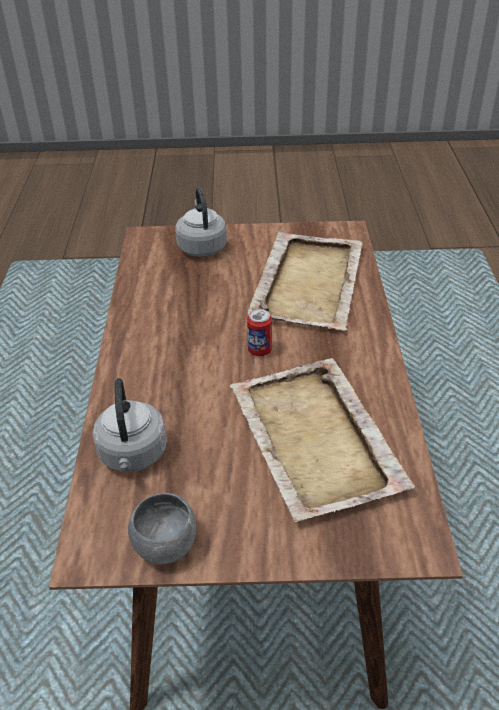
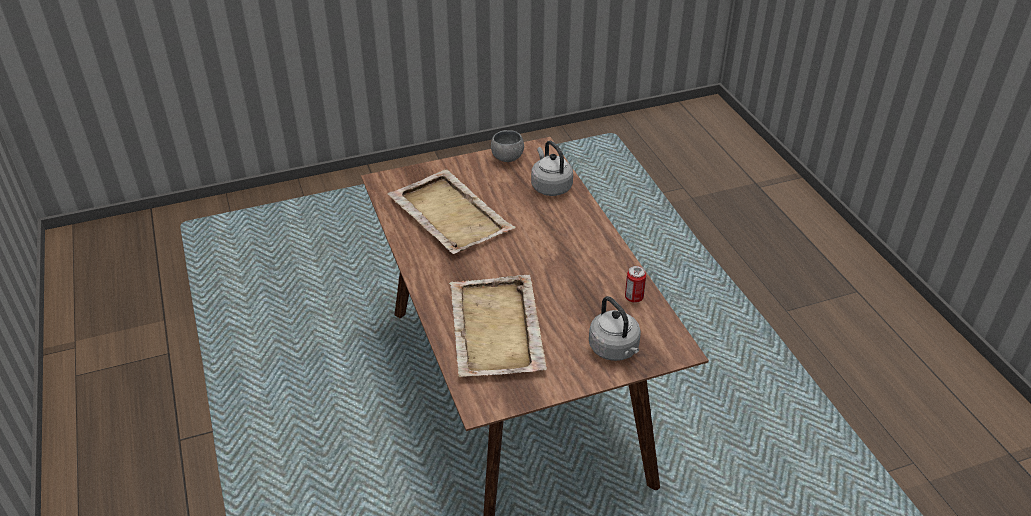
camera: 160 degrees right, 0 degrees up
(259, 350) = (509, 260): can -> can (634, 297)

